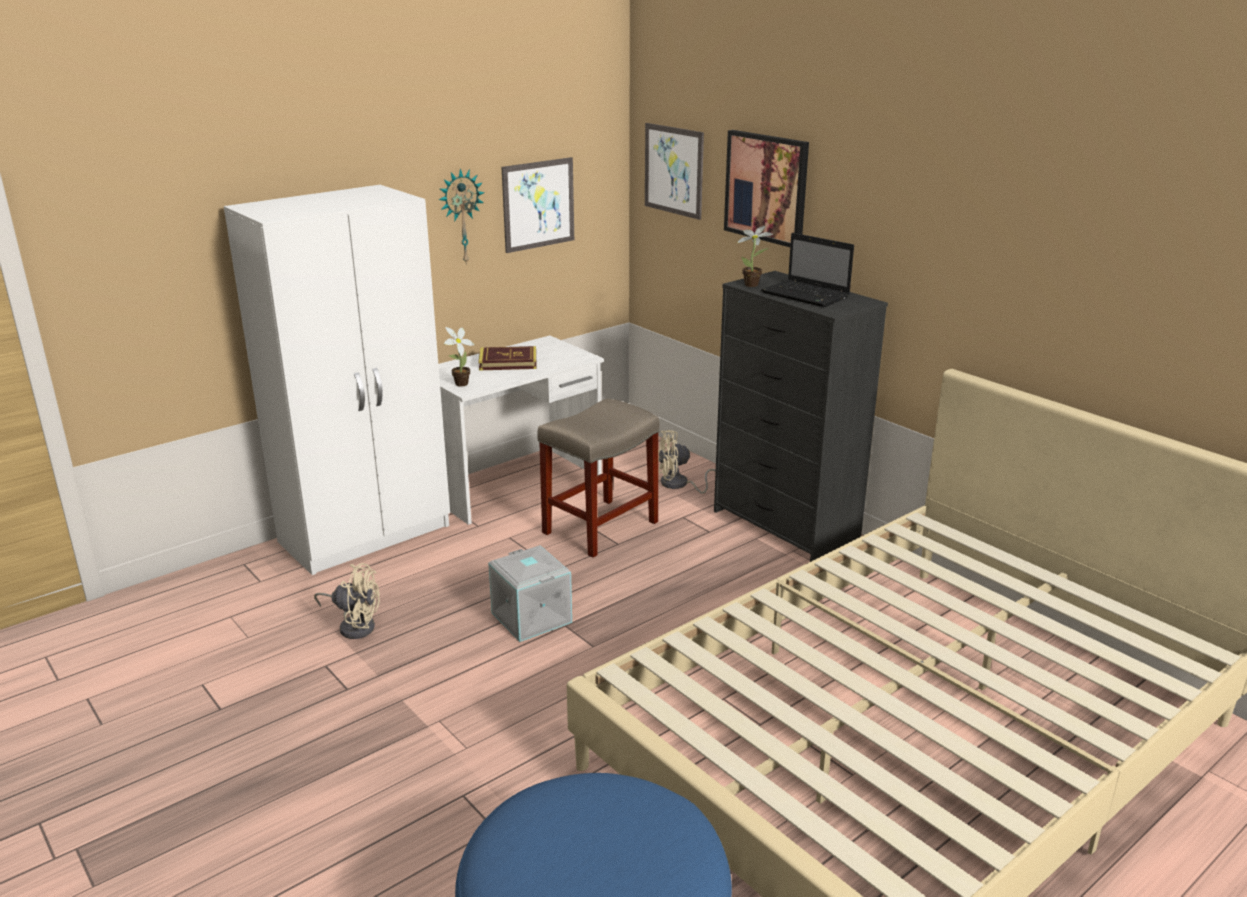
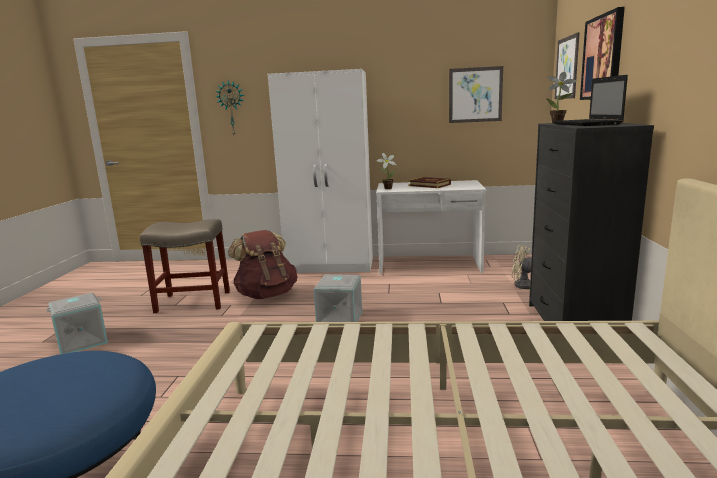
camera: 45 degrees right, 10 degrees down
(181, 842) = (82, 341): none -> grey storage box
(354, 625) = (266, 295): beige fan -> brown backpack
(461, 216) = (419, 97): wall clock -> wall clock (231, 108)
(599, 528) = (442, 293): beige stool -> beige stool (192, 302)

